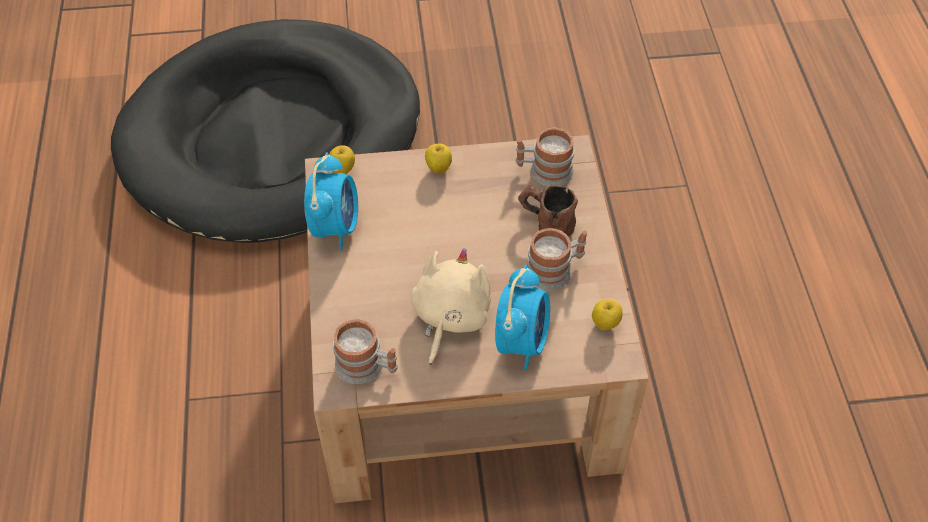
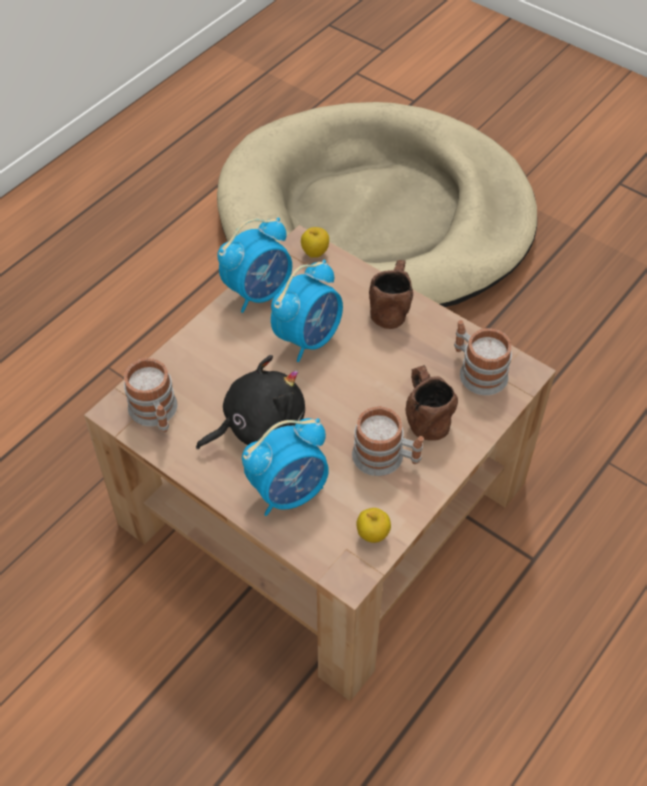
camera: 45 degrees right, 0 degrees up
(272, 137) = (375, 218): black dog bed -> beige dog bed
(410, 231) = (308, 338): none -> alarm clock
(439, 168) = (391, 306): apple -> brown mug
(449, 317) = (258, 426): beige plush toy -> black plush toy

